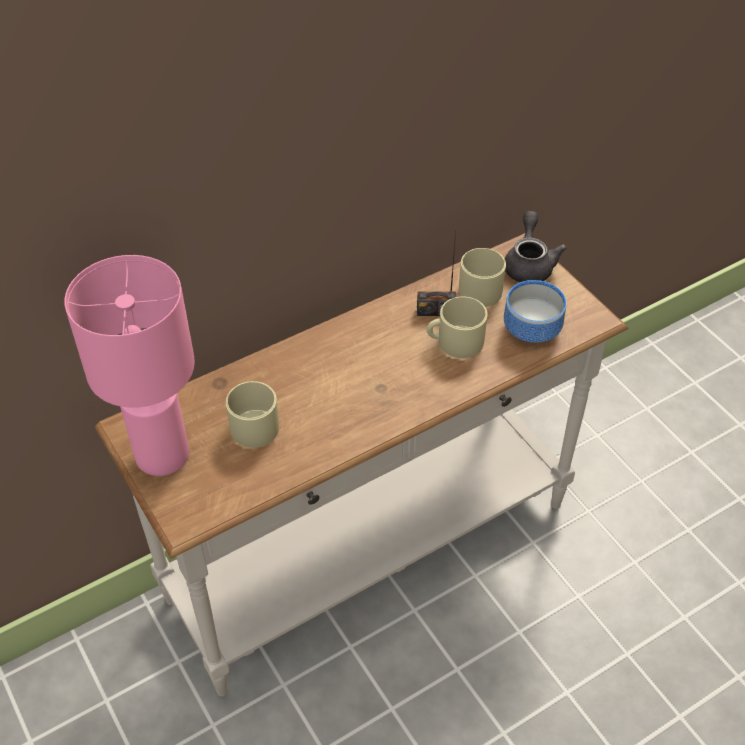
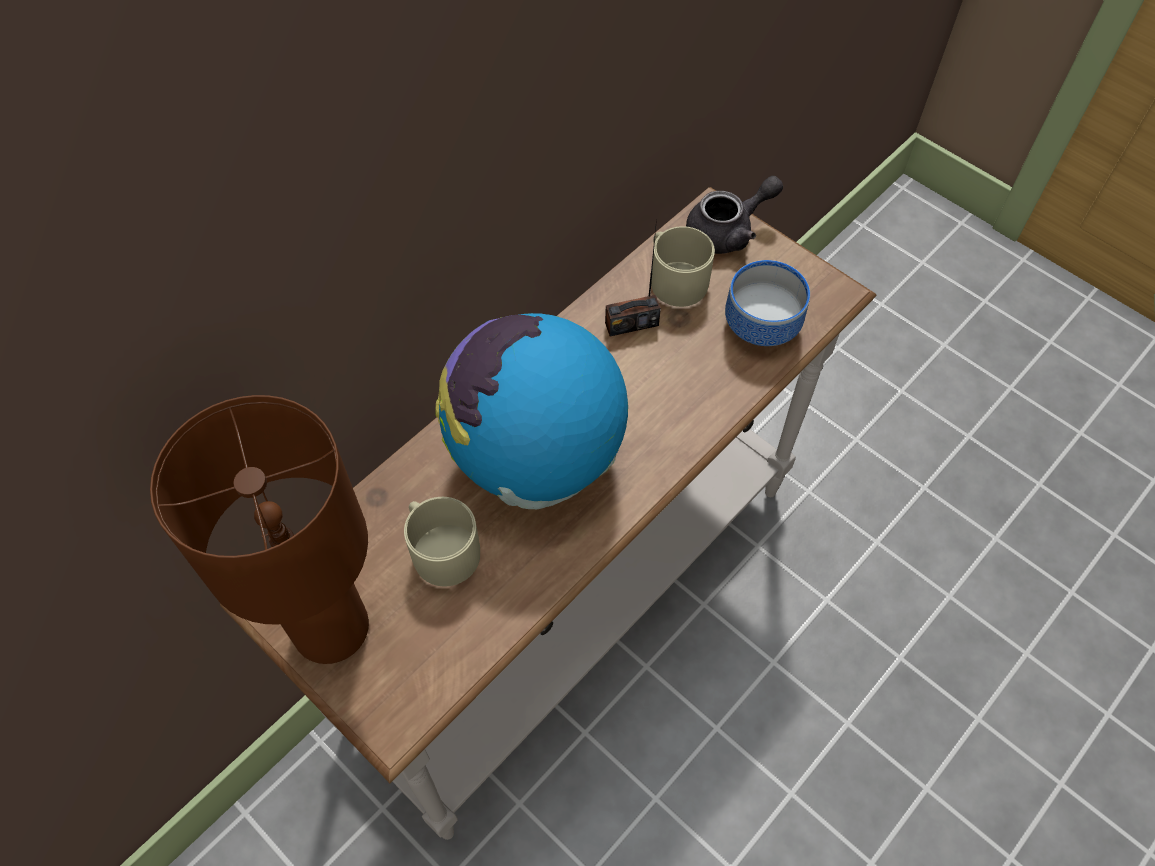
camera: 15 degrees left, 10 degrees up
(161, 454) = (329, 627): pink table lamp -> brown table lamp
(338, 380) = (536, 456): none -> globe
(454, 342) = (670, 364): beige mug -> none
(529, 264) = (728, 231): grey teapot -> grey teapot turned 75 degrees clockwise

